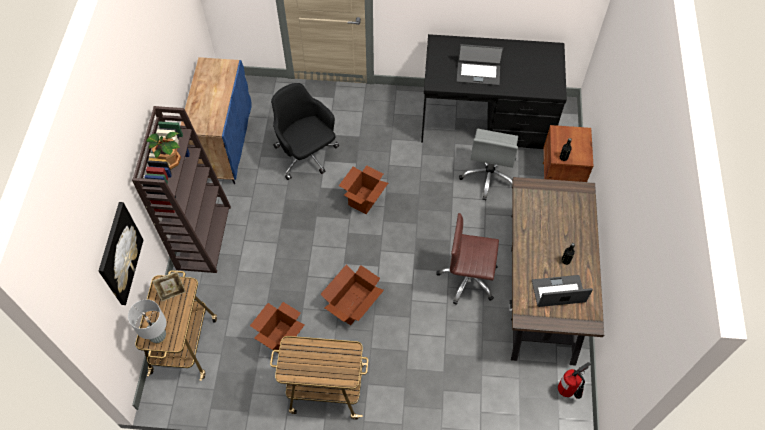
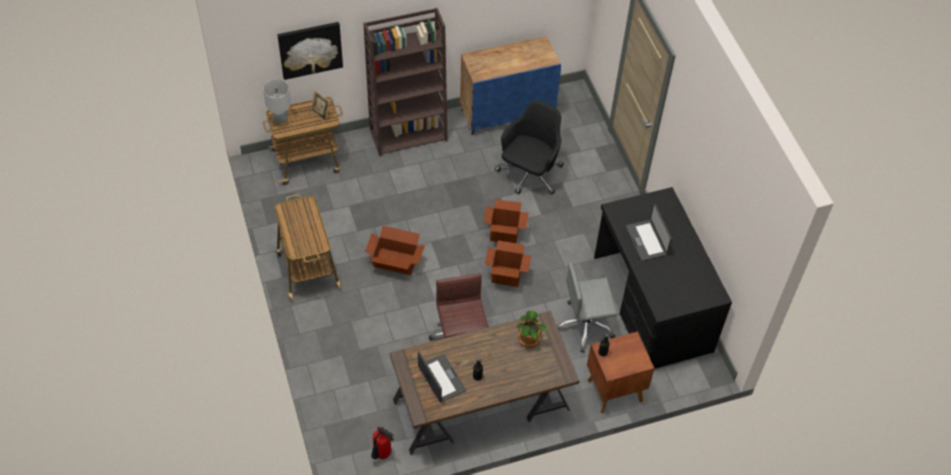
camera: 65 degrees right, 5 degrees down
(169, 160) = (406, 45): potted plant -> potted plant (529, 339)
(281, 337) = (340, 222): cardboard box -> cardboard box (506, 276)

